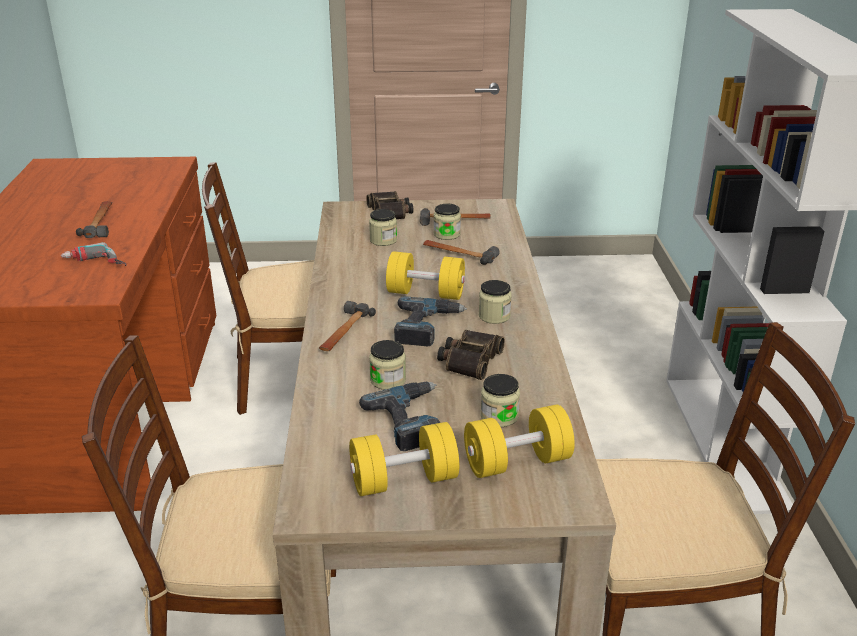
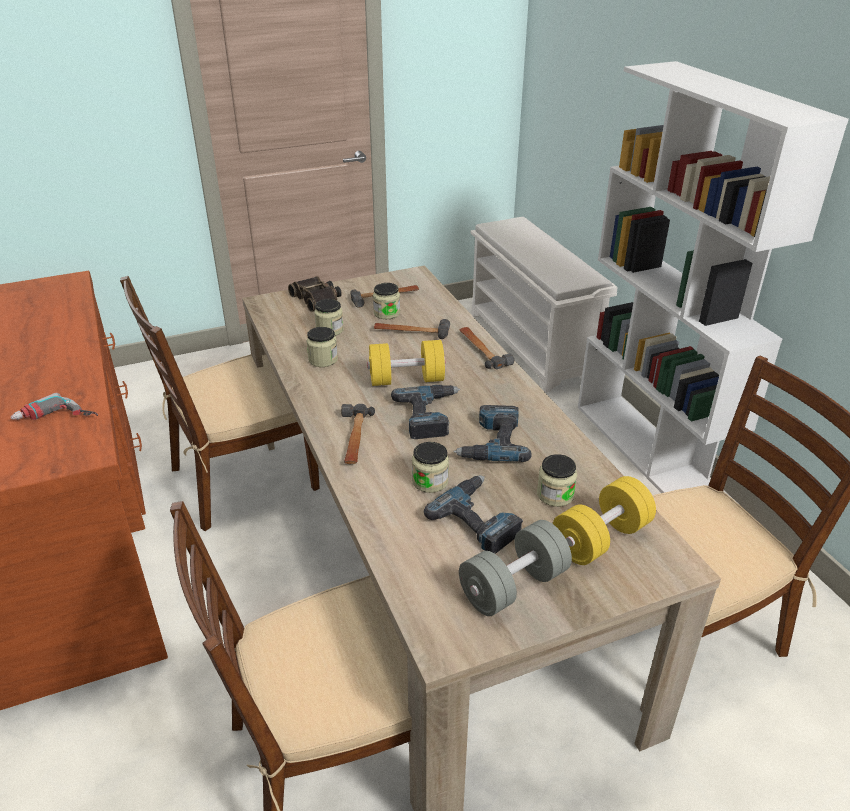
camera: 20 degrees left, 5 degrees up
(100, 222) = (29, 367): hammer -> hammer (482, 350)
(404, 480) = (513, 586): yellow dumbbell -> grey dumbbell
(469, 360) = (491, 442): binoculars -> power drill
(494, 316) = (484, 391): jar -> jar (323, 360)
(649, 312) = (532, 345): none -> white shoe rack

